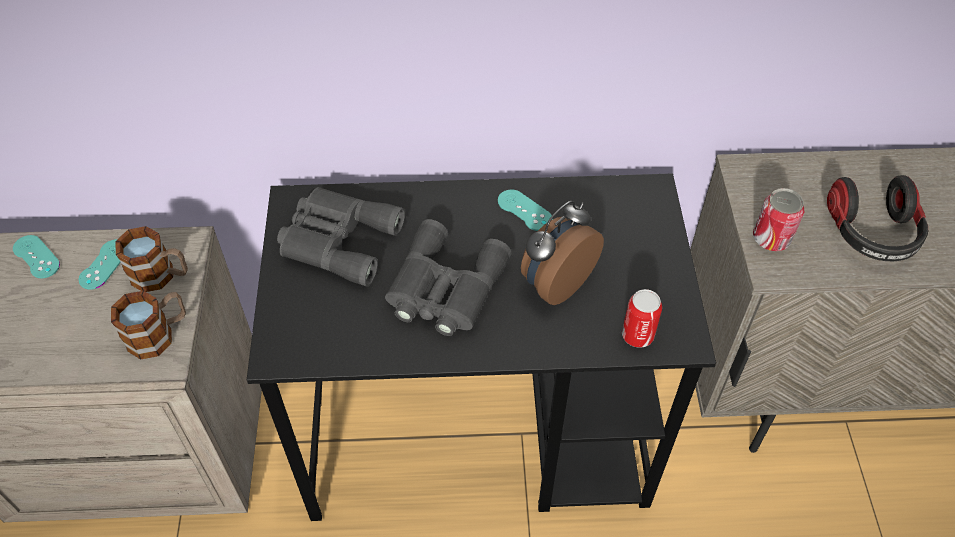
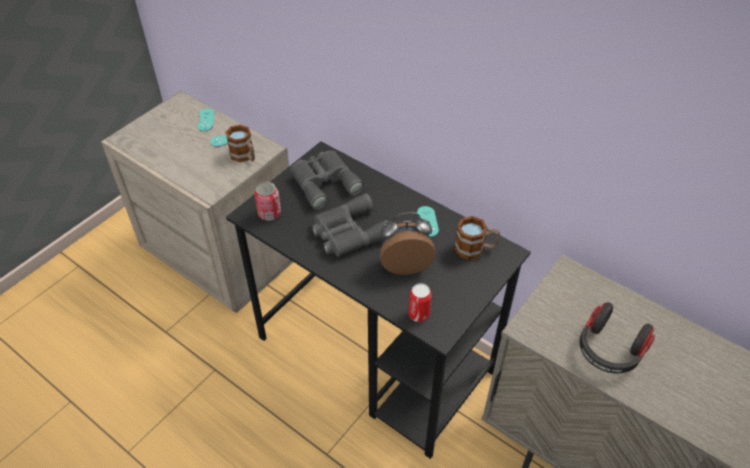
camera: 40 degrees right, 5 degrees down
(159, 334) = (220, 180): mug -> mug (475, 249)
(771, 238) = (542, 314): can -> can (269, 213)

